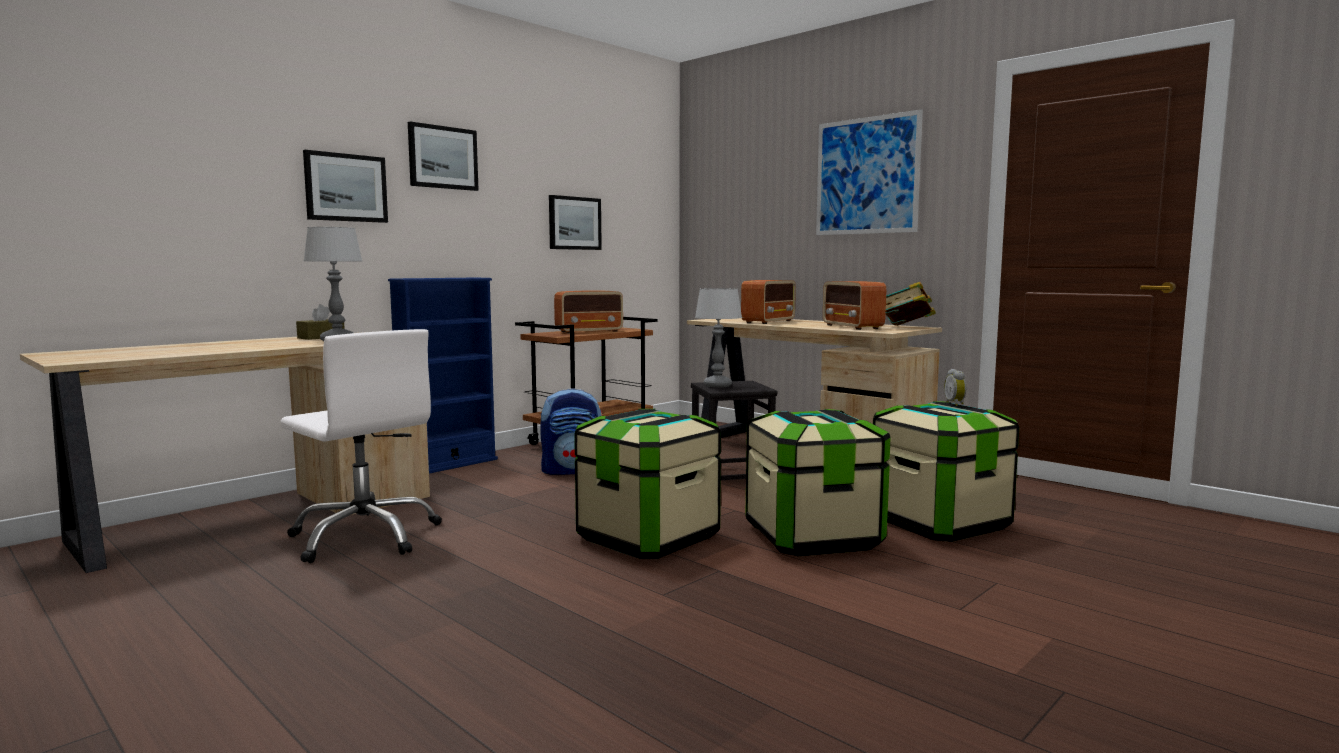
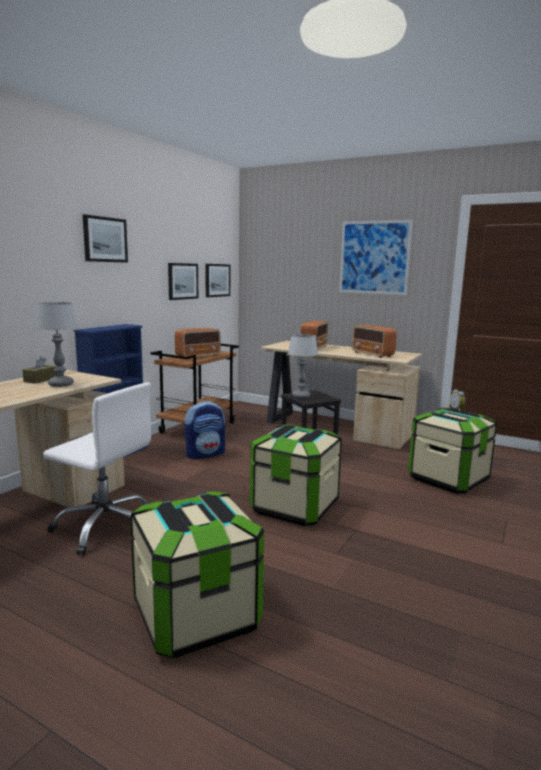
camera: 15 degrees left, 5 degrees up
(346, 187) = (44, 265): picture -> picture (217, 280)
(813, 537) = (389, 497): storage box -> storage box (197, 616)
(906, 327) = (402, 354): book -> none

